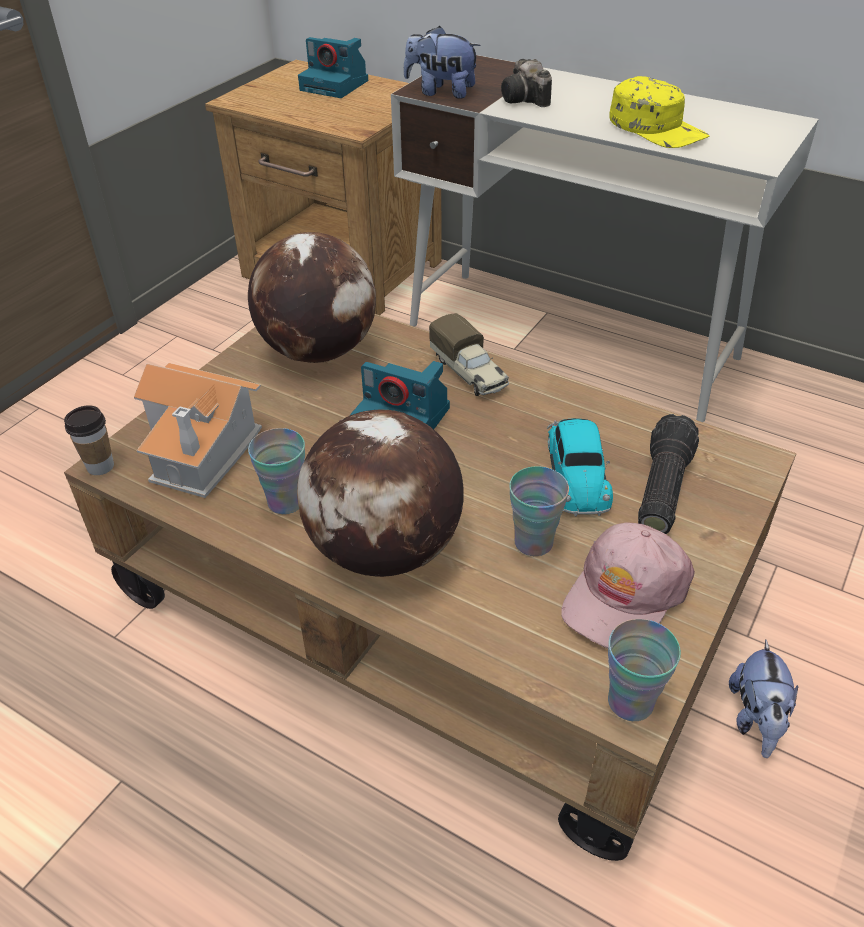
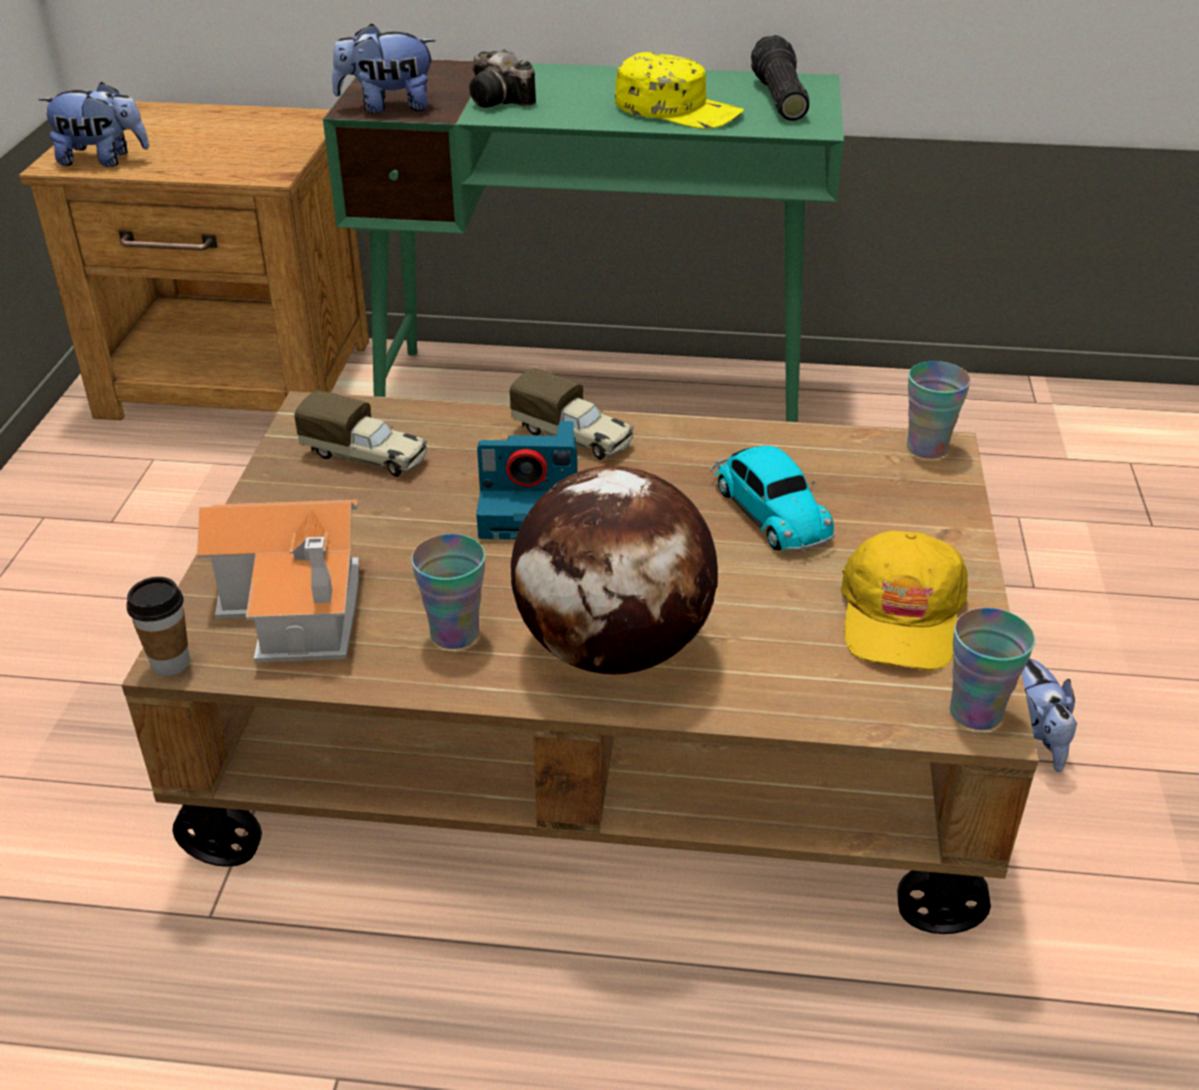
camera: 25 degrees left, 5 degrees down
(261, 102) = (103, 160): none -> plush toy
(319, 351) = (366, 457): globe -> toy truck
(336, 85) = (194, 125): camera -> none
(533, 542) = (772, 593): cup -> cup (927, 448)
(572, 341) = (594, 399): white desk -> green desk
(624, 595) = (901, 616): pink cap -> yellow cap
(660, 488) = (866, 502): flashlight -> flashlight (777, 99)

